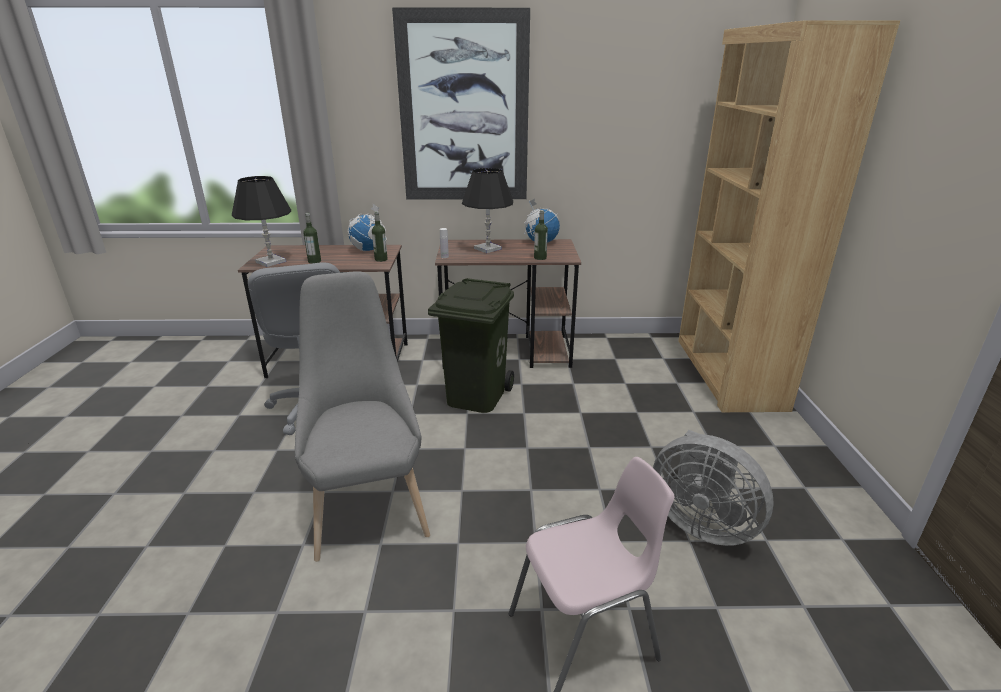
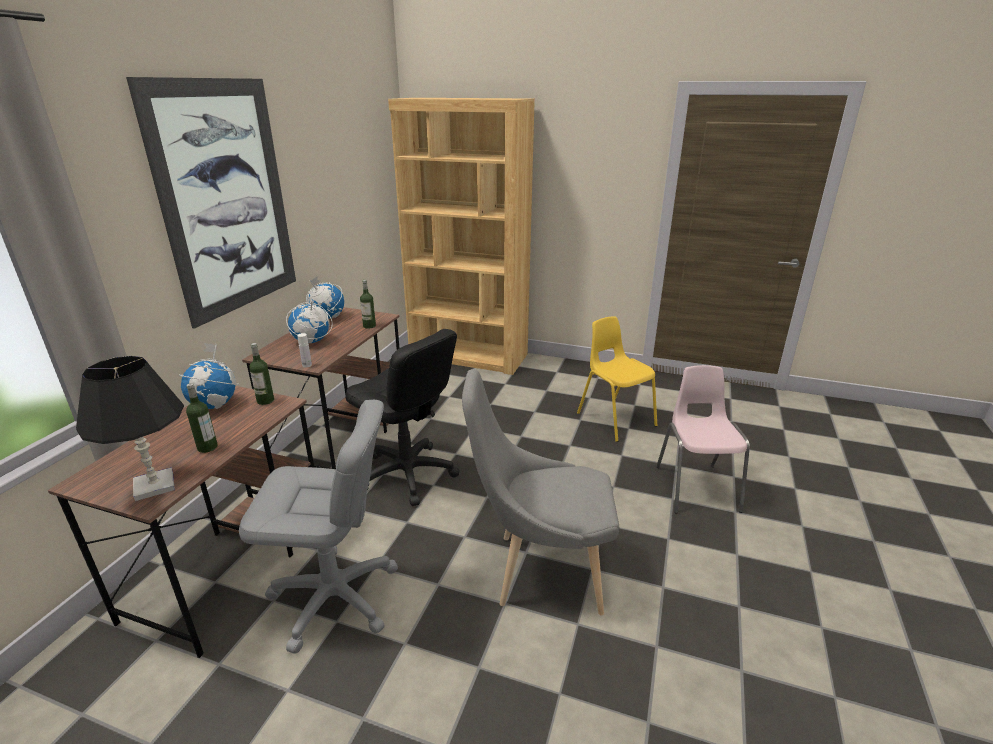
camera: 70 degrees left, 0 degrees up
(475, 396) = (407, 474): green trash can -> black office chair
(488, 249) = (311, 342): black table lamp -> globe
(701, 523) = (615, 419): grey fan -> yellow chair

